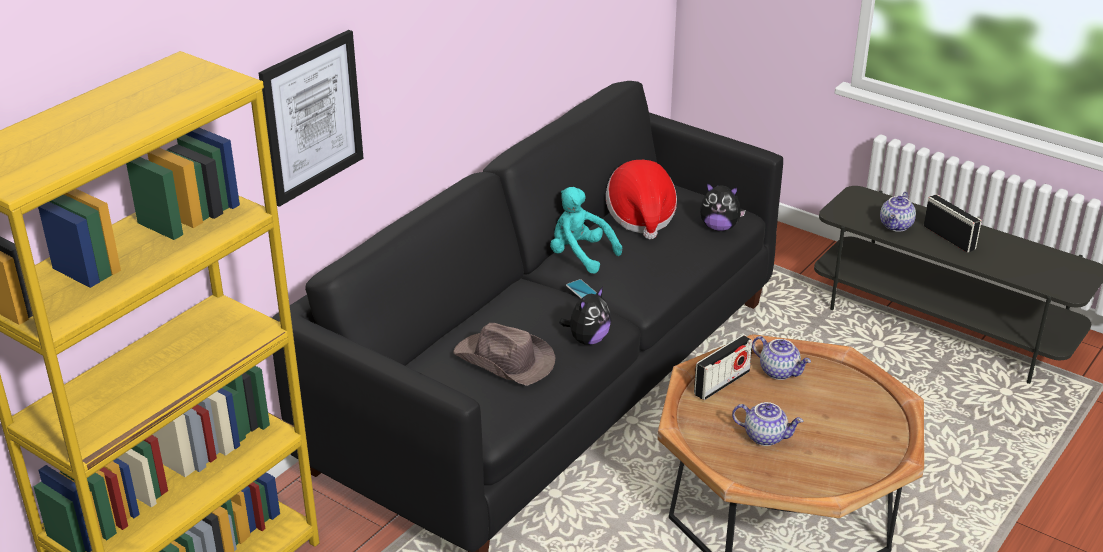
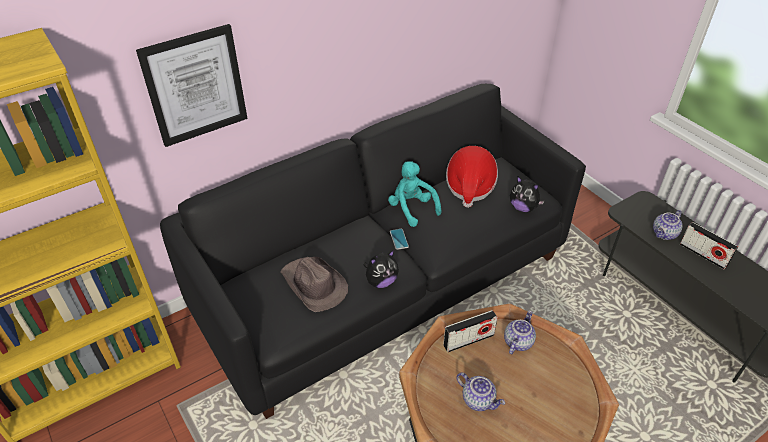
camera: 20 degrees right, 10 degrees up
(779, 371) = (517, 341): teapot -> teapot turned 120 degrees counterclockwise
(949, 237) = (703, 254): radio -> radio turned 150 degrees clockwise

